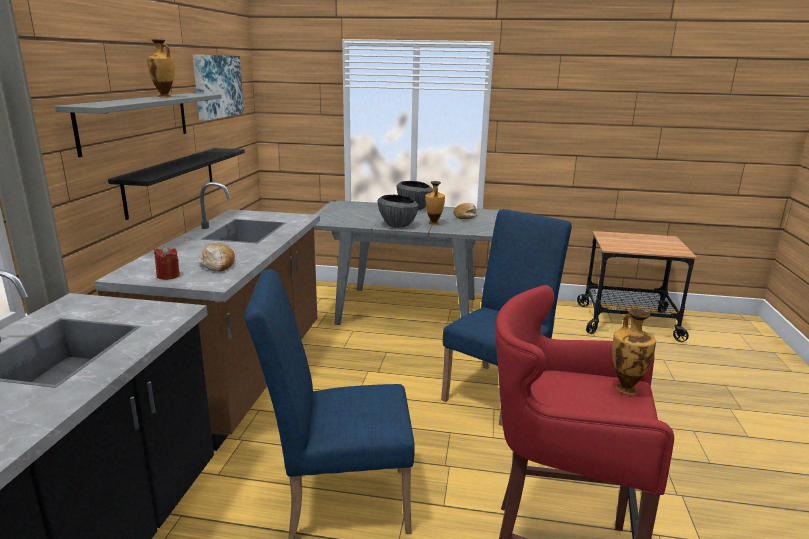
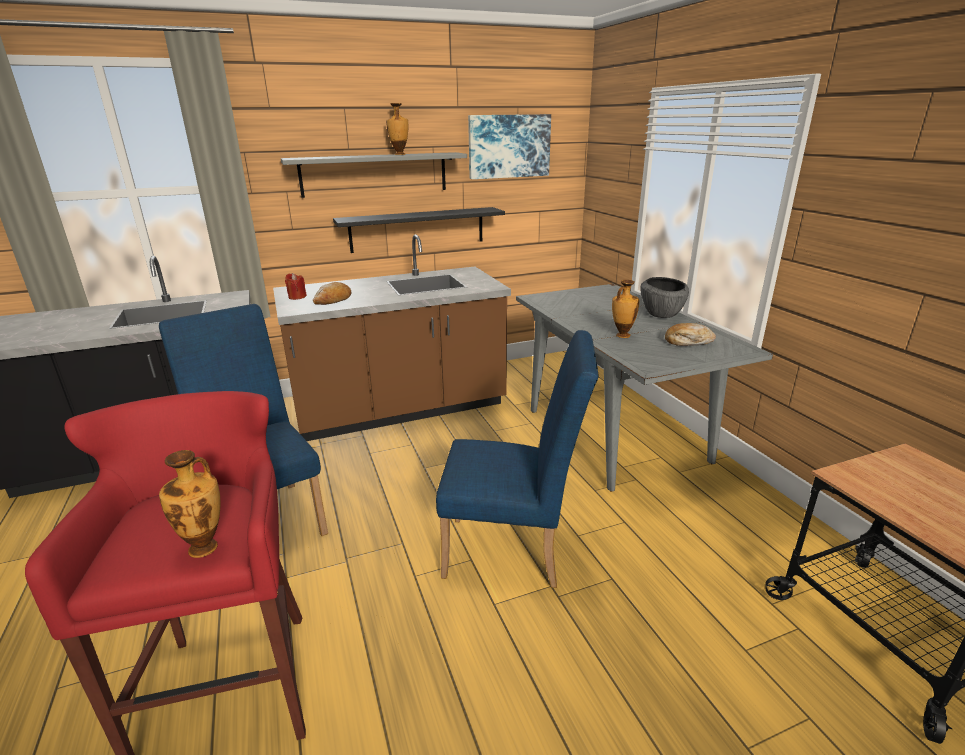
camera: 60 degrees right, 5 degrees up
(397, 225) = (582, 324): bowl -> none

